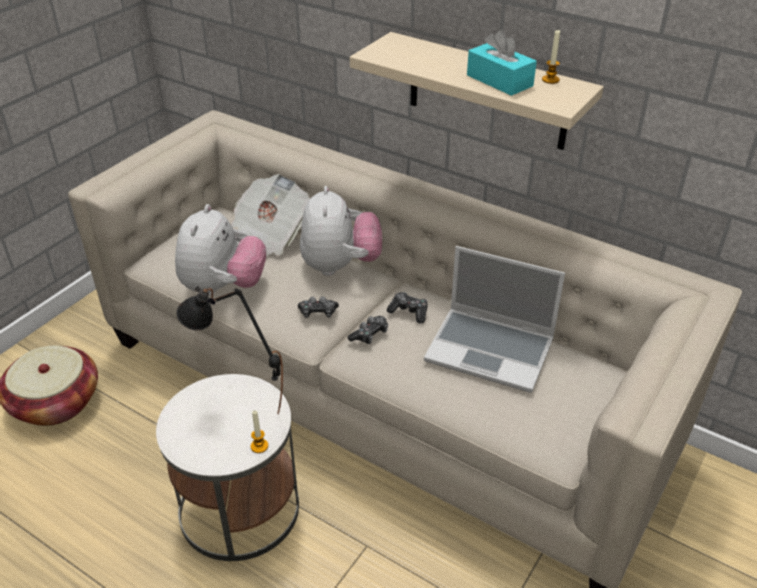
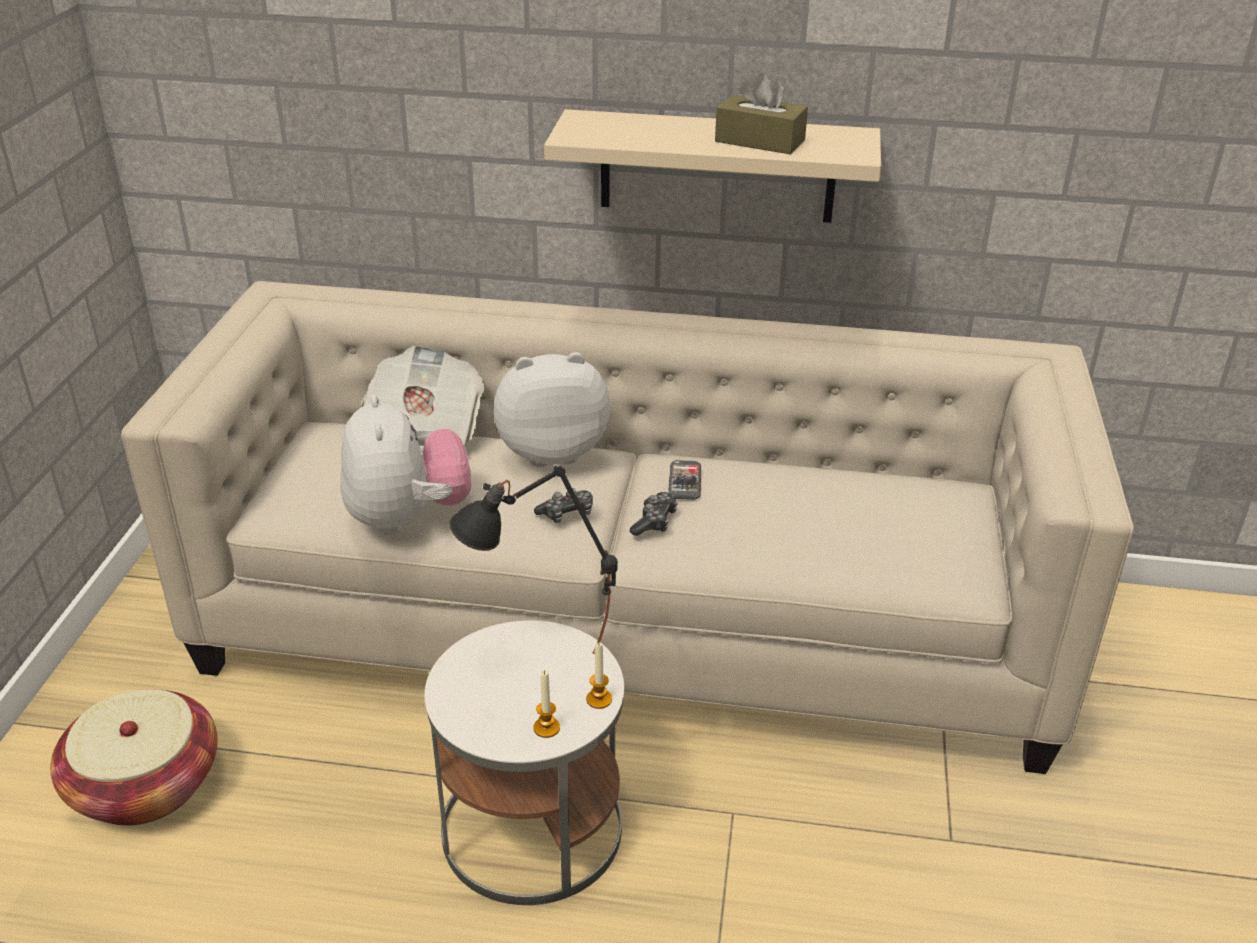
camera: 25 degrees left, 5 degrees down
(340, 266) = (551, 451): plush toy -> plush toy turned 75 degrees counterclockwise
(409, 312) = (684, 482): game controller -> phone
(491, 350) = (818, 498): laptop -> none
(499, 80) = (759, 141): turquoise tissue box -> brown tissue box
(550, 80) = (816, 131): candle -> candle (546, 728)

